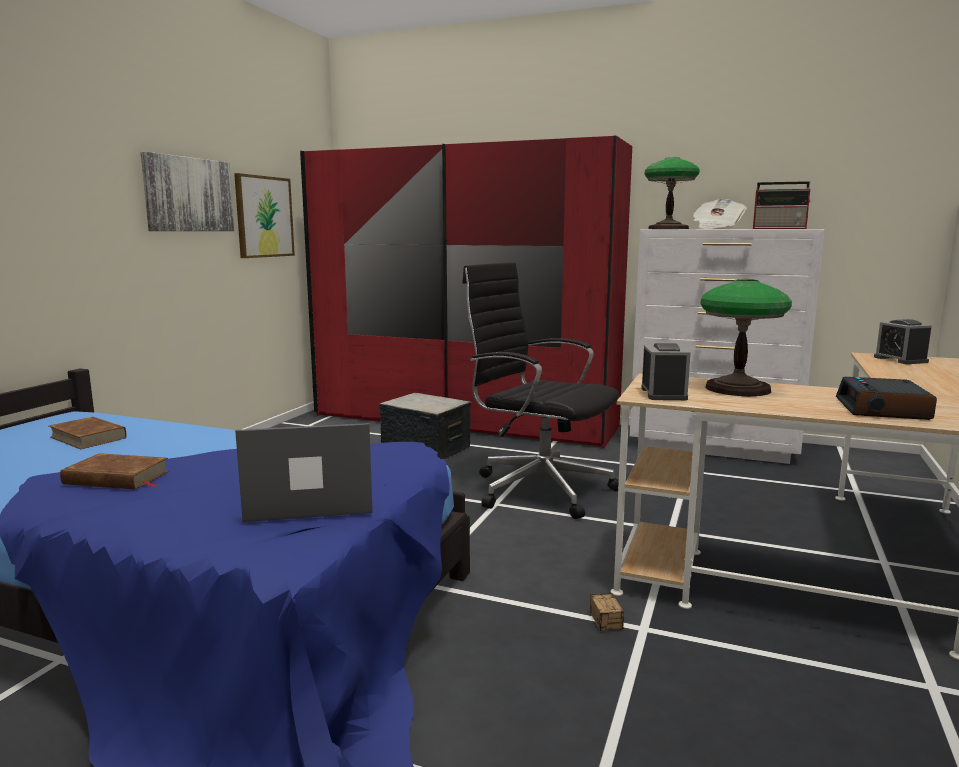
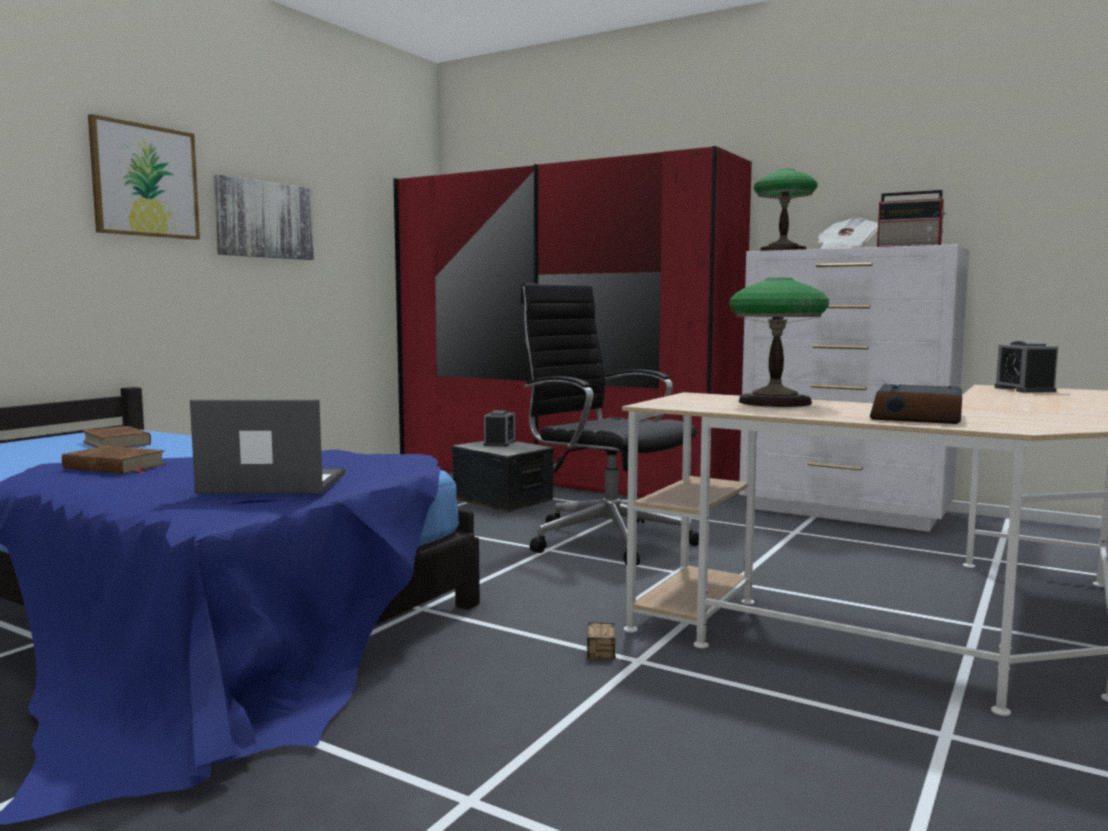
camera: 10 degrees right, 5 degrees down
(264, 217) = (351, 247): picture -> picture (145, 181)
(663, 394) = (682, 403): alarm clock -> alarm clock (499, 443)

